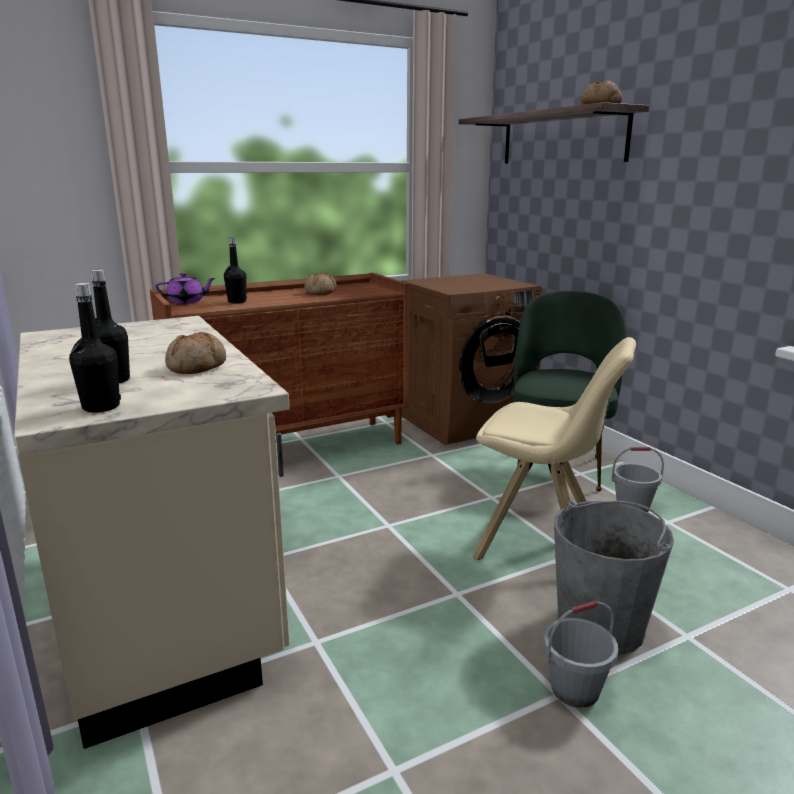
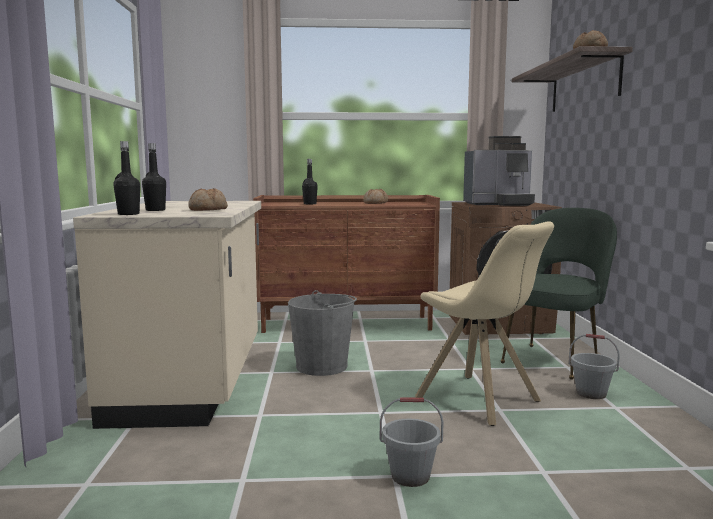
camera: 25 degrees right, 10 degrees down
(187, 301) = (280, 203): purple teapot -> none
(468, 284) = (499, 204): none -> coffee machine
(601, 625) = (474, 450): grey bucket -> grey bucket (322, 366)

